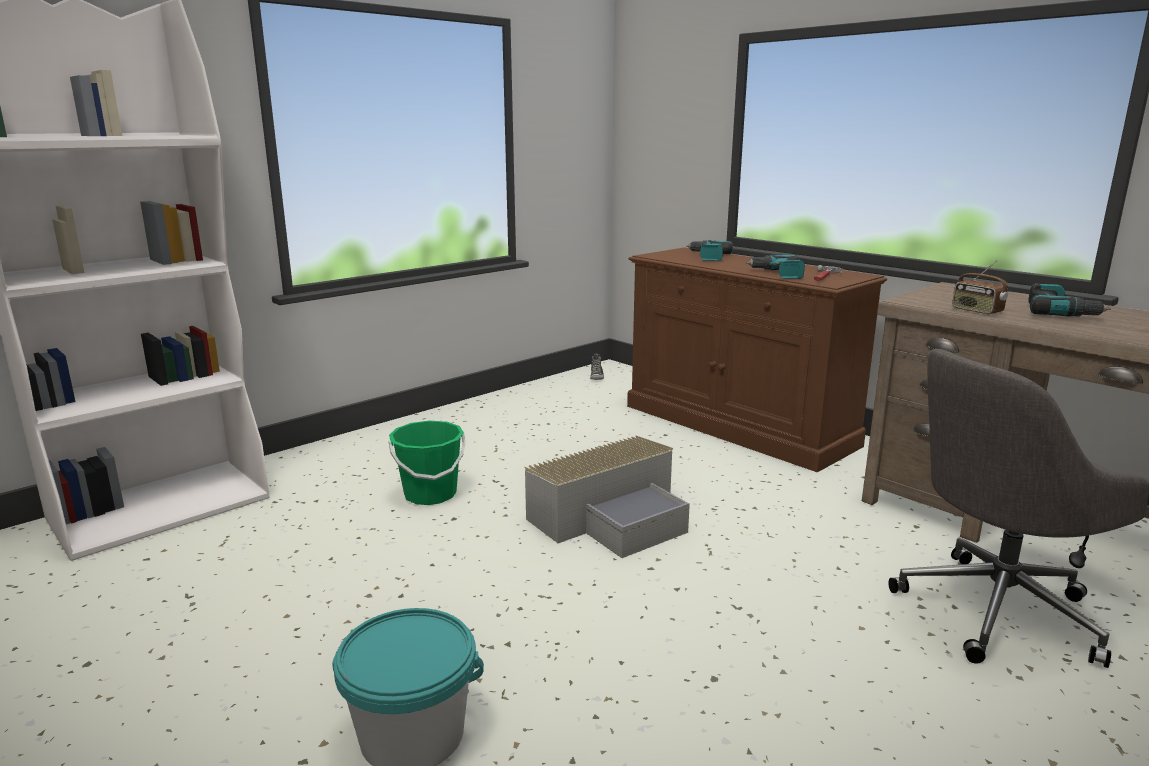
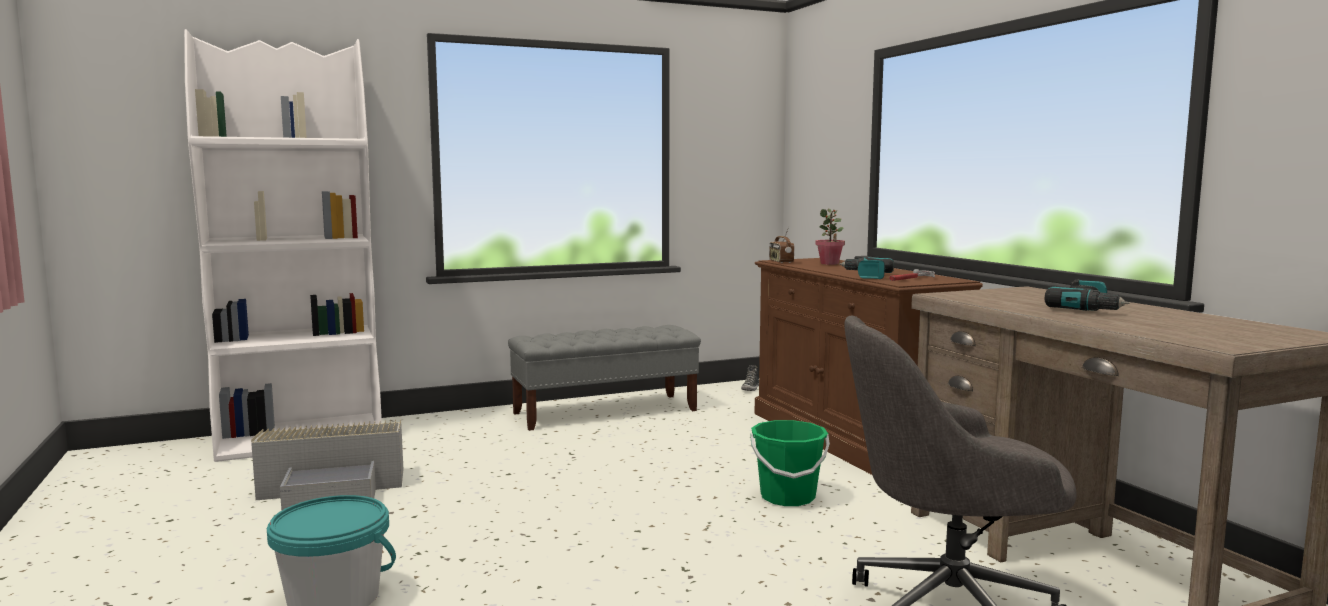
camera: 20 degrees right, 10 degrees down
(430, 494) = (506, 455): green bucket -> green bucket (787, 497)
(483, 422) = (606, 412): none -> grey bench
(612, 517) = (644, 491): grey storage box -> grey storage box (334, 489)
(708, 257) = (829, 263): power drill -> potted plant
(976, 311) = (995, 303): radio -> radio (780, 262)

